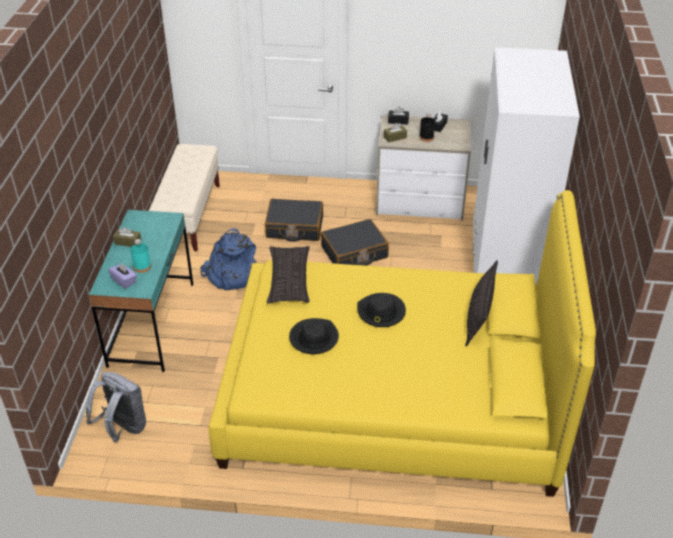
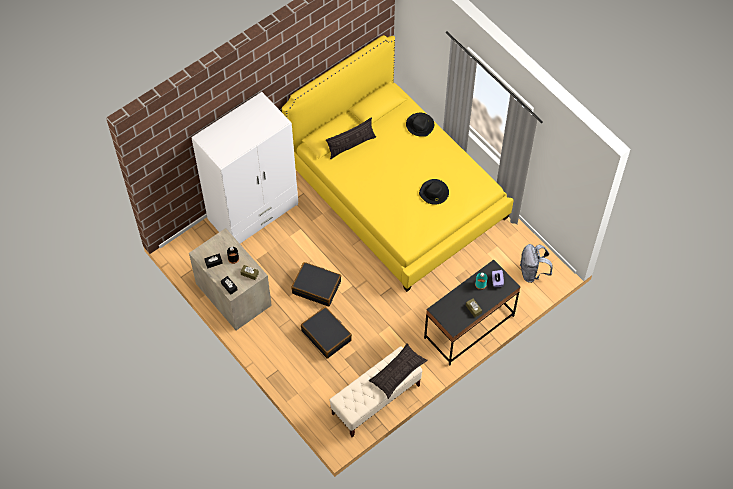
camera: 135 degrees left, 20 degrees up
(152, 324) = (469, 327): turquoise desk -> black desk
(230, 275) = (398, 328): blue backpack -> none
(289, 279) = (409, 235): pillow -> pillow (397, 372)
(381, 312) = (390, 181): black hat -> black hat (420, 125)

